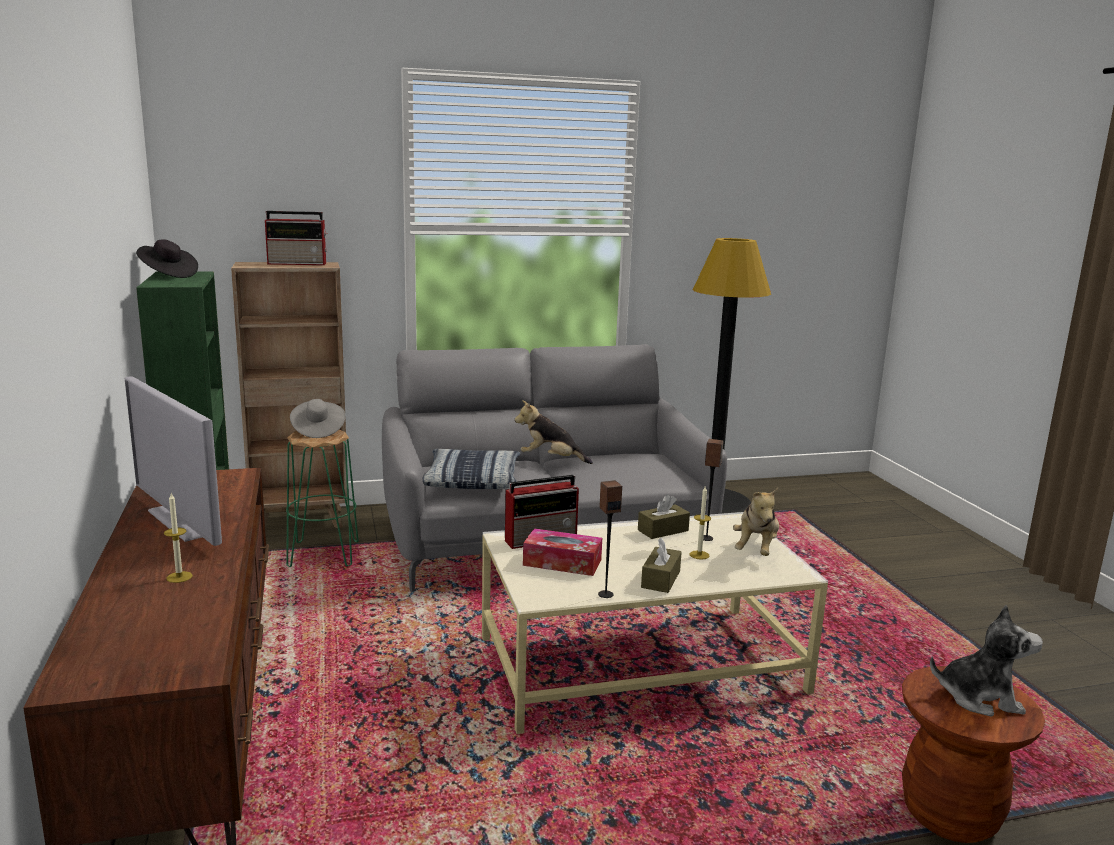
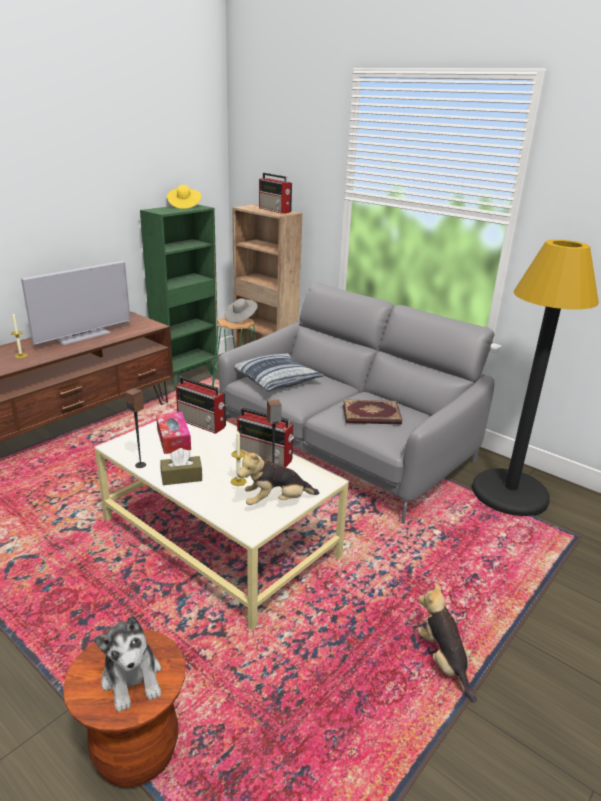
camera: 55 degrees right, 10 degrees up
(168, 275) = (184, 206): black hat -> yellow hat
(183, 521) = (83, 336): television -> television turned 150 degrees counterclockwise
(551, 459) = (352, 390): plush toy -> plush toy (443, 661)
(622, 468) = (371, 415): none -> book
(663, 530) = (266, 457): brown tissue box -> radio

